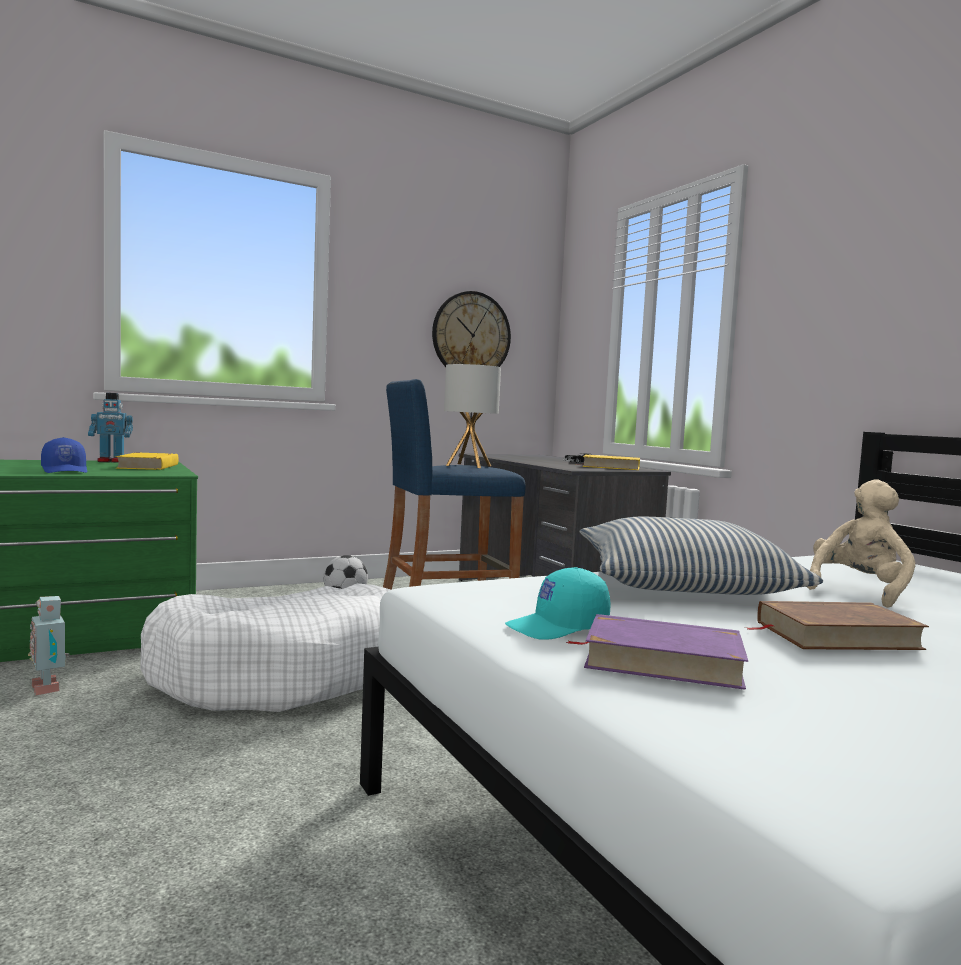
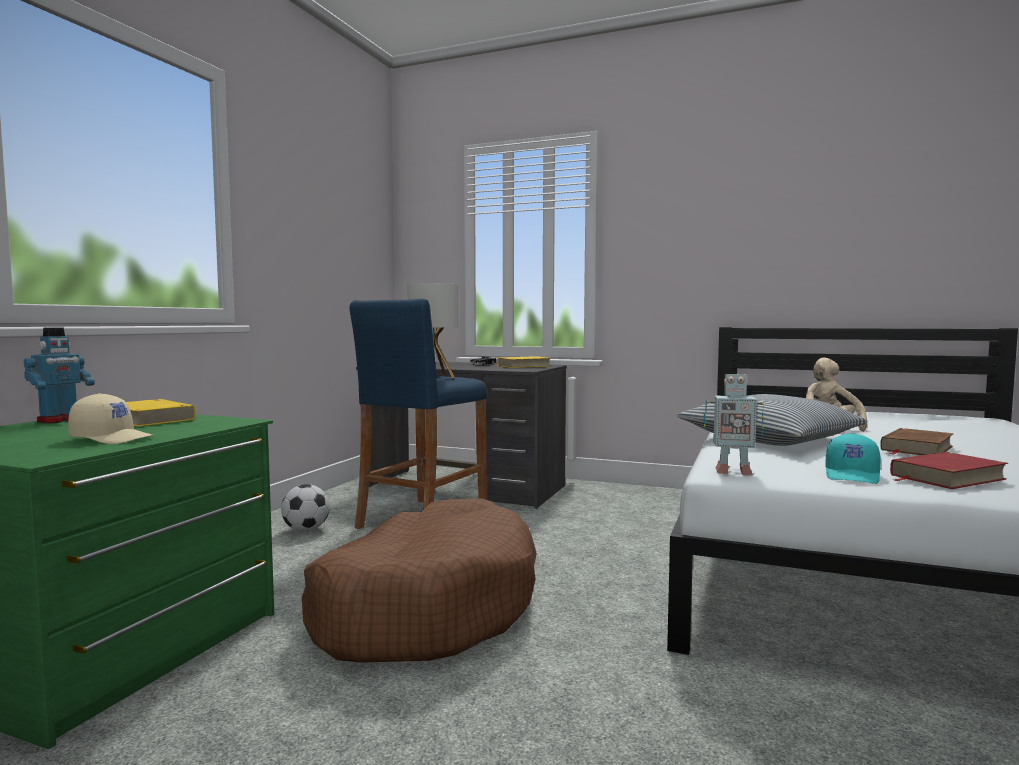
camera: 40 degrees left, 0 degrees up
(49, 688) = (234, 714): toy robot -> toy robot (731, 471)
(66, 471) = (113, 438): blue cap -> beige cap
(284, 675) = (426, 606): white dog bed -> brown dog bed
(471, 335) = (340, 251): wall clock -> none
(662, 661) = (946, 477): purple book -> red book

